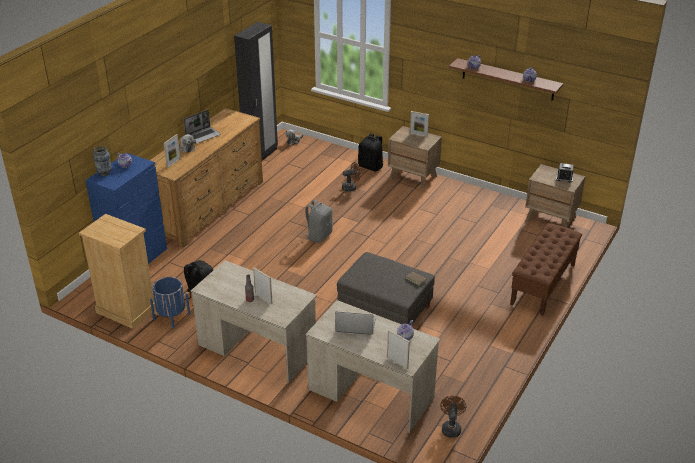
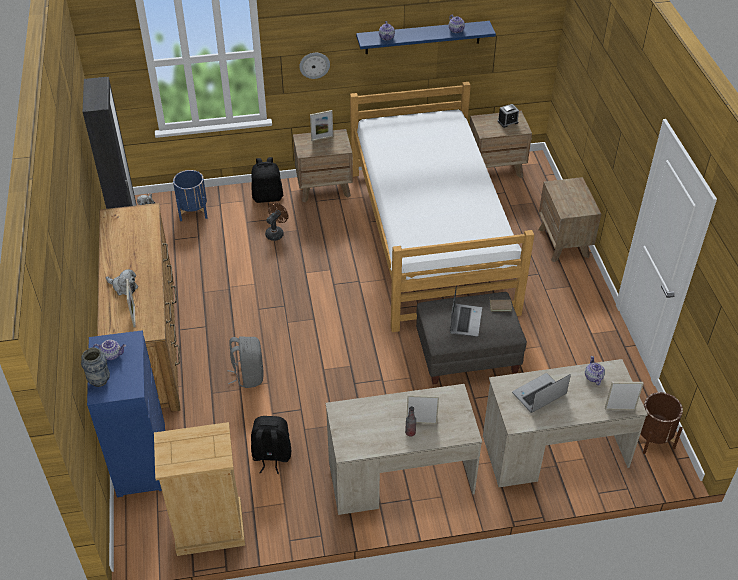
camera: 40 degrees left, 10 degrees up
(171, 316) = (269, 501): blue planter -> blue planter (193, 211)
(203, 135) = (122, 260): laptop -> laptop (465, 320)
(319, 235) = (309, 309): grey backpack -> grey backpack (248, 375)
(424, 74) = (314, 65): none -> wall clock
(447, 236) = (430, 238): none -> bed
(451, 427) = (653, 438): brown fan -> brown planter
(508, 79) = (422, 37): brown shelf -> blue shelf
(543, 284) = (563, 242): brown bench -> brown nightstand

